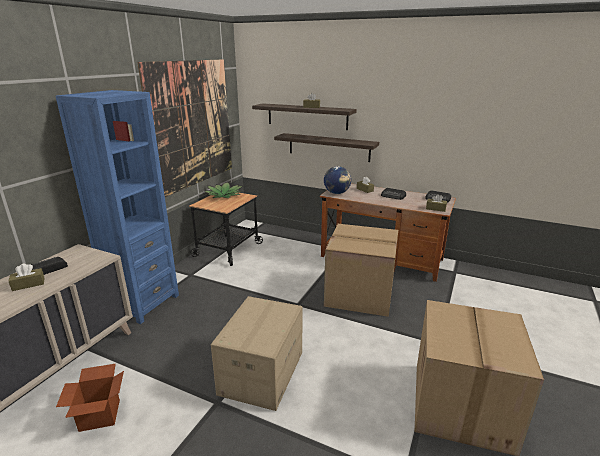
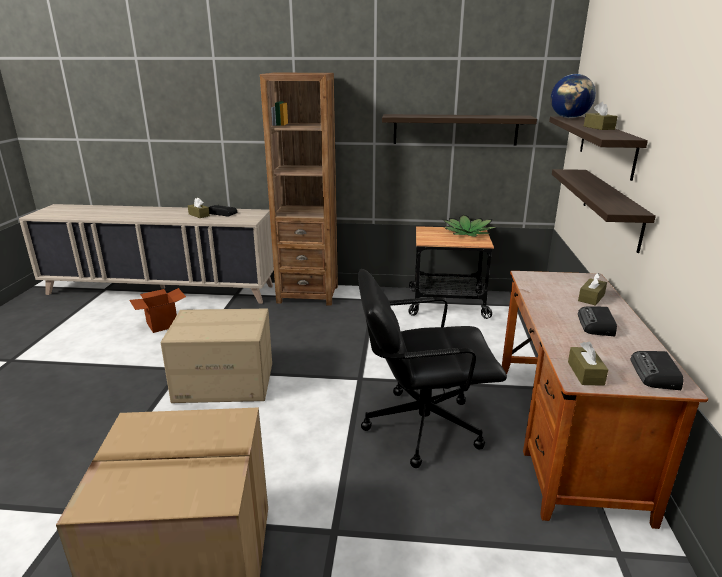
camera: 70 degrees right, 0 degrees up
(143, 303) = (308, 294): blue bookcase -> brown bookcase
(192, 125) = (455, 129): picture -> shelf
(337, 193) = (539, 279): globe -> globe (569, 118)
(358, 294) = (421, 425): cardboard box -> black office chair

